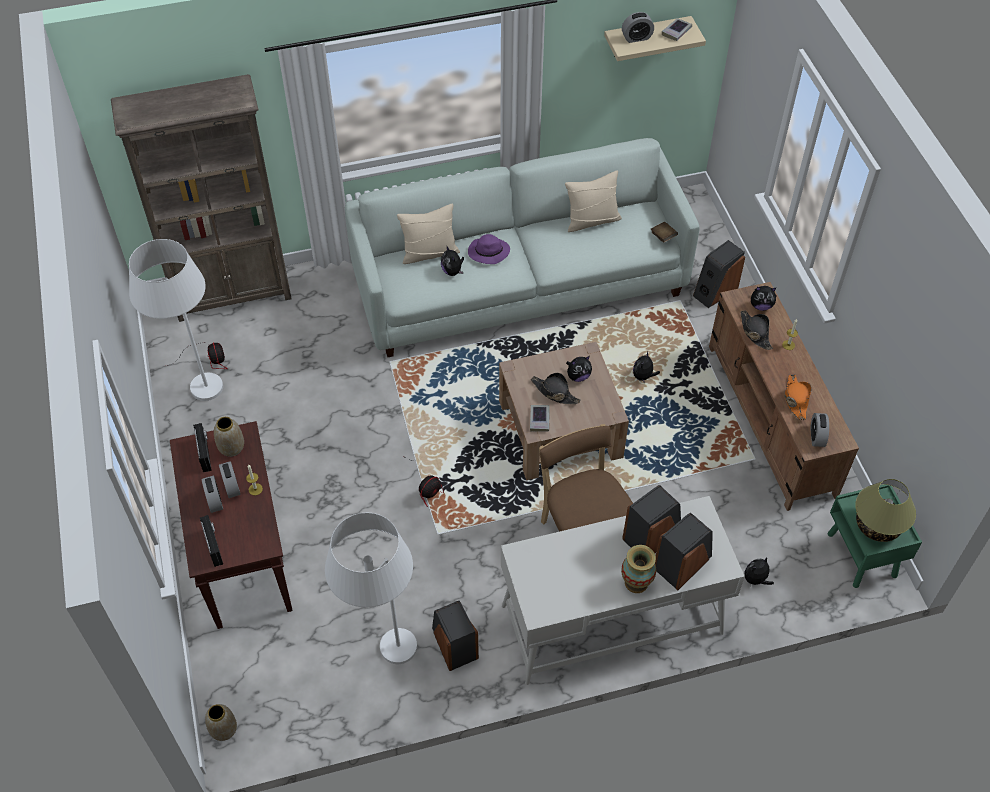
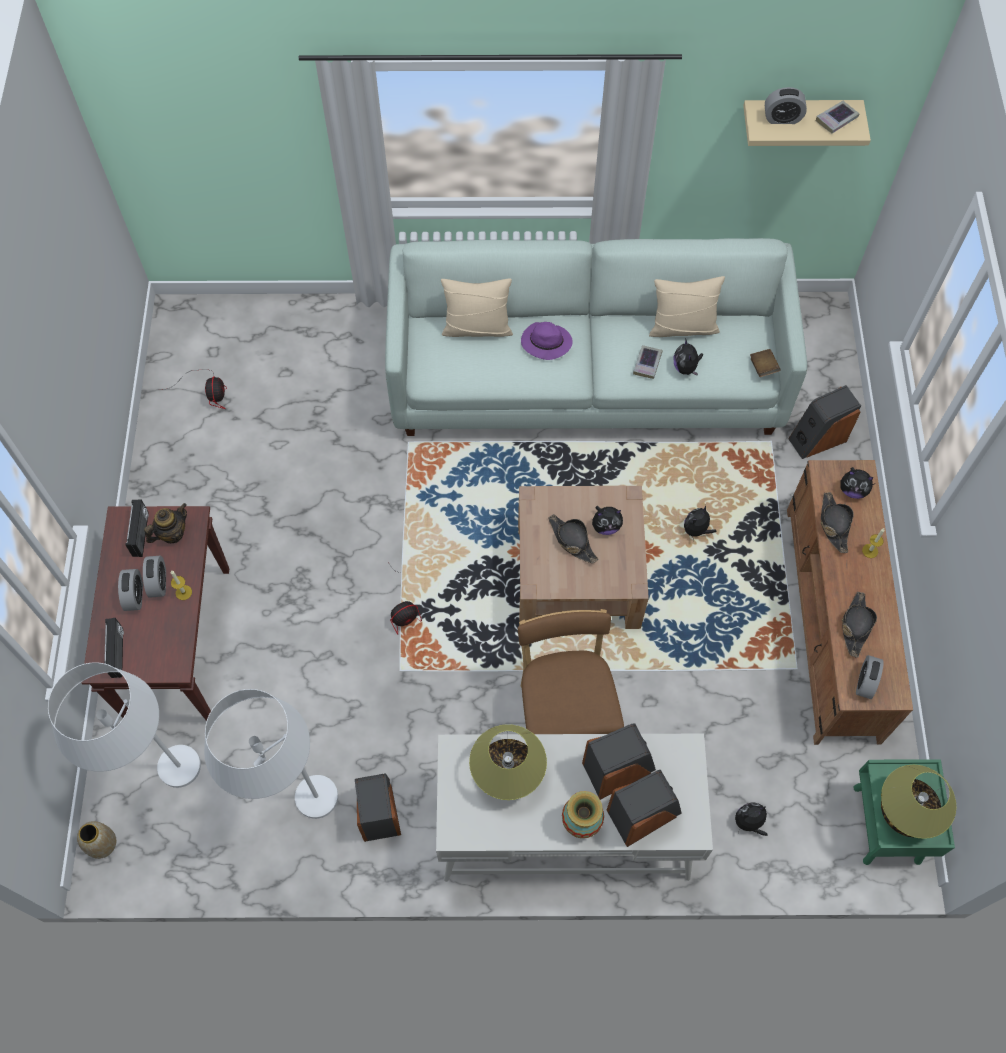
camera: 15 degrees right, 10 degrees up
(203, 402) = (188, 444): white floor lamp -> white floor lamp (169, 789)
(231, 447) = (172, 533): vase -> teapot
(233, 294) = (258, 316): brown bookcase -> none
(452, 271) = (496, 358): plush toy -> plush toy (685, 368)
(539, 419) = (543, 571): book -> book (647, 363)
(566, 559) = (508, 772): none -> table lamp
(796, 399) = (855, 625): orange hat -> black hat

